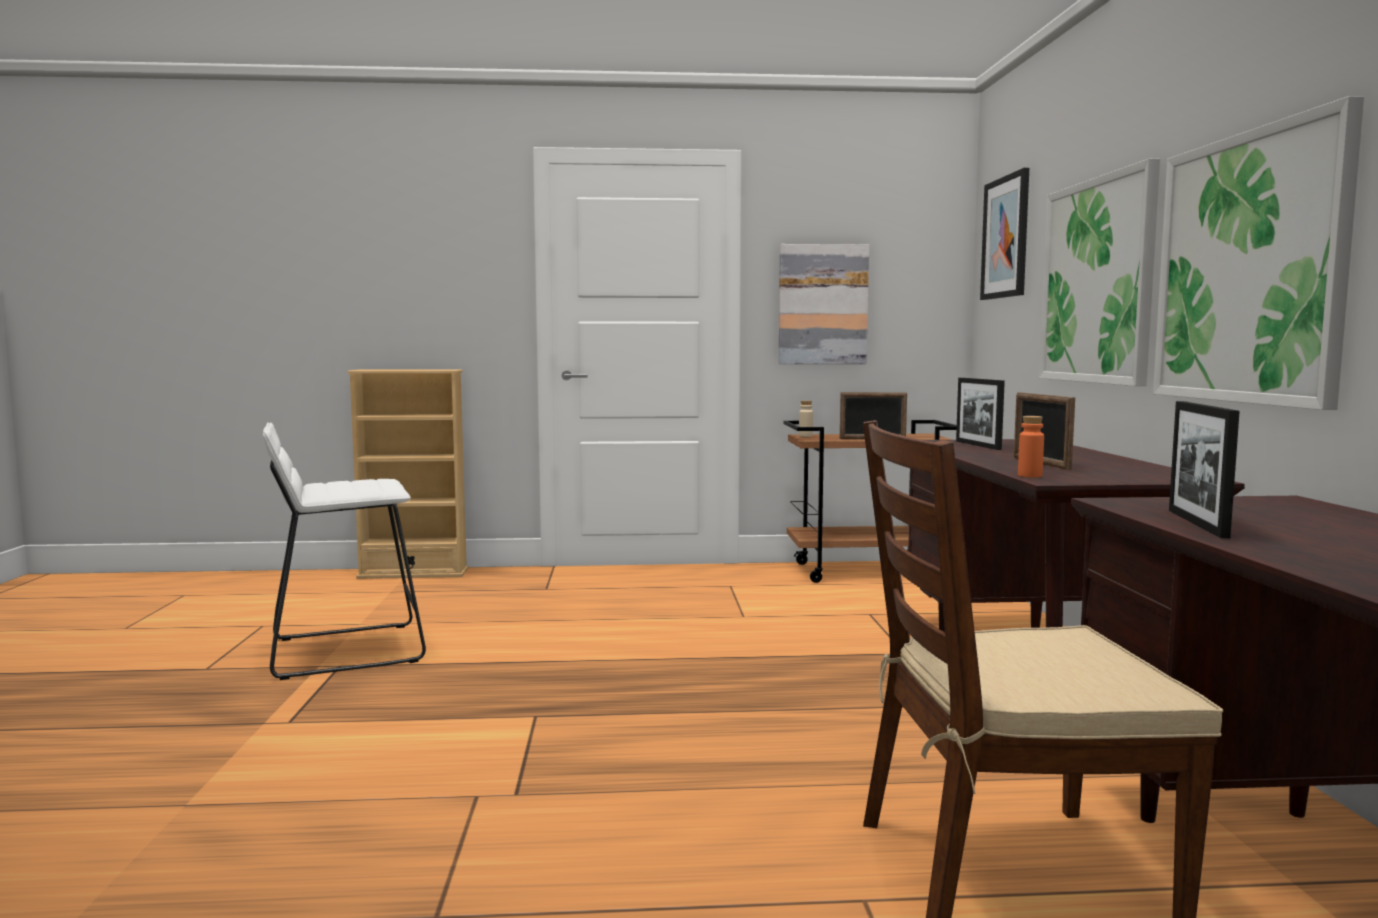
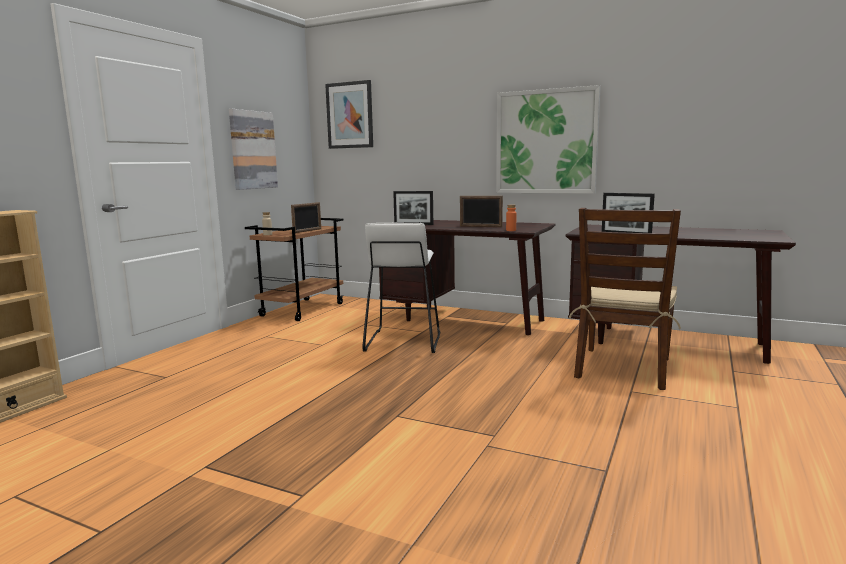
camera: 60 degrees left, 5 degrees up
(347, 650) = (171, 460): white stool -> white stool (403, 341)
(1097, 281) = (441, 142): picture -> none

